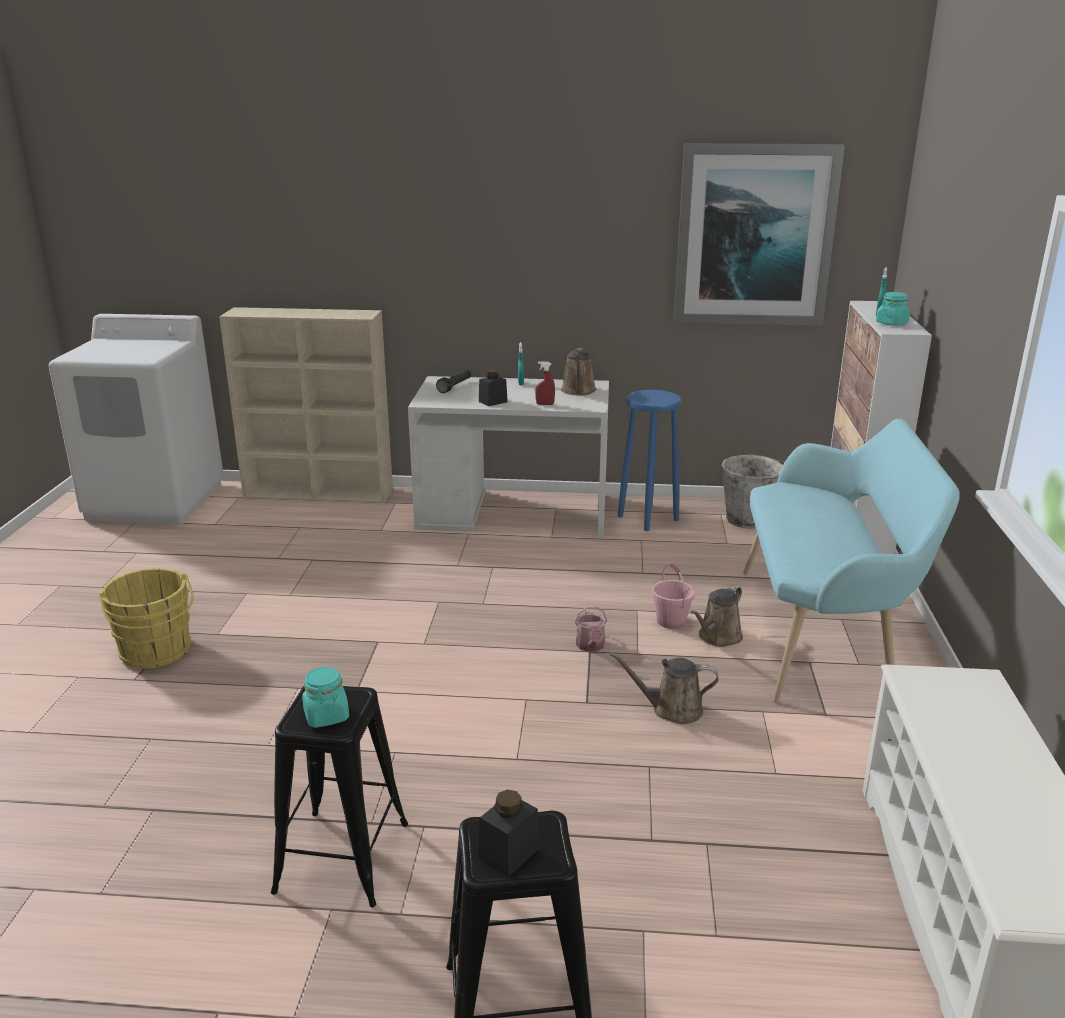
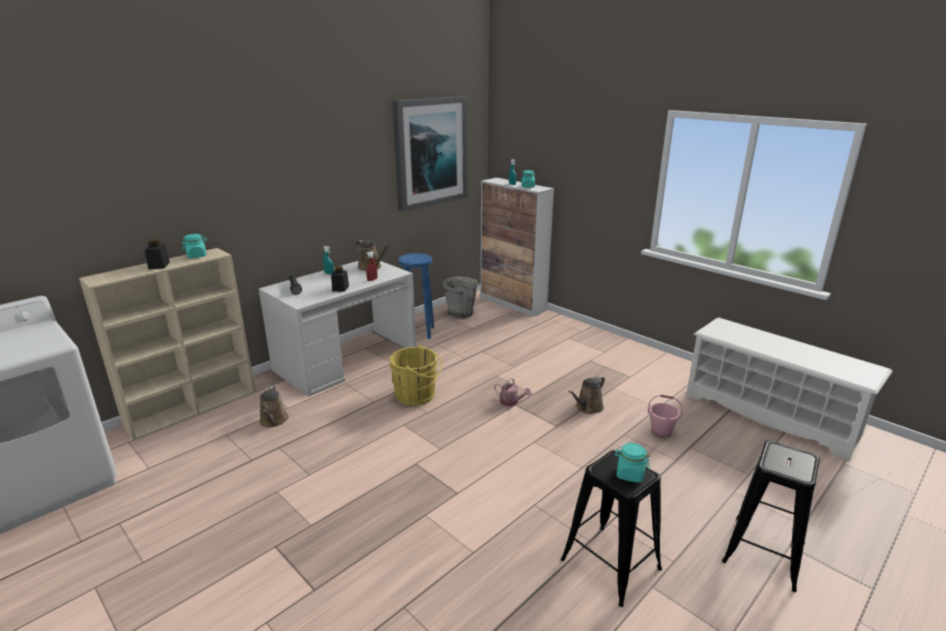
camera: 50 degrees left, 0 degrees up
(156, 652) = (292, 565): yellow bucket -> yellow bucket (418, 395)
(346, 313) = (197, 256): none -> turquoise jar
(509, 853) = (794, 465): black jar -> black jar (159, 265)
(670, 621) = (518, 373): pink bucket -> pink bucket (661, 431)
(717, 637) = (546, 369): brown watering can -> brown watering can (273, 421)
(823, 634) = (574, 347): turquoise bench -> none

